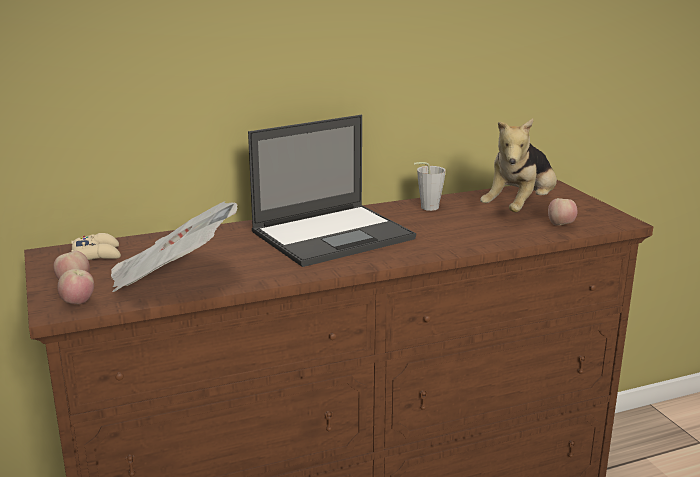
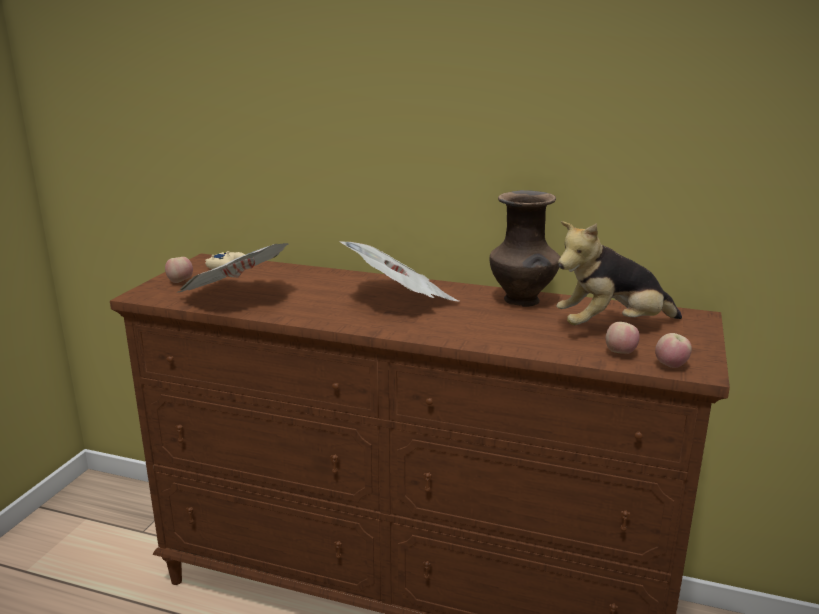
camera: 40 degrees right, 0 degrees up
(78, 303) = (157, 295): apple -> apple (670, 367)
(334, 235) = (401, 300): laptop -> newspaper
(426, 208) = (522, 301): grey cup -> brown vase

